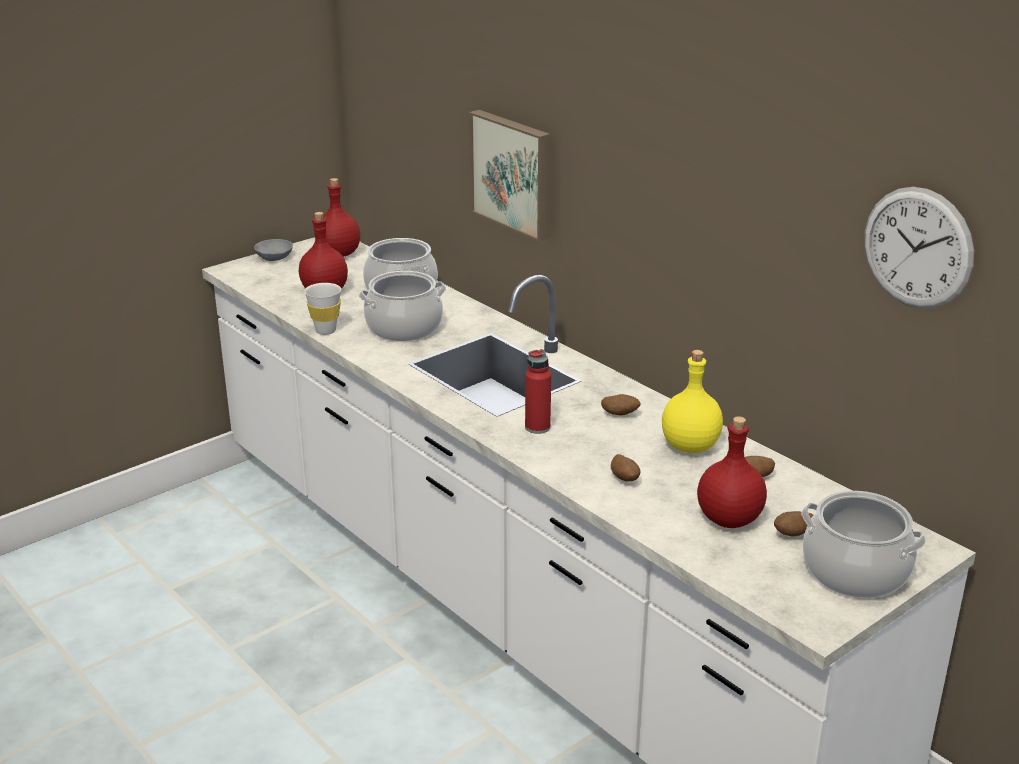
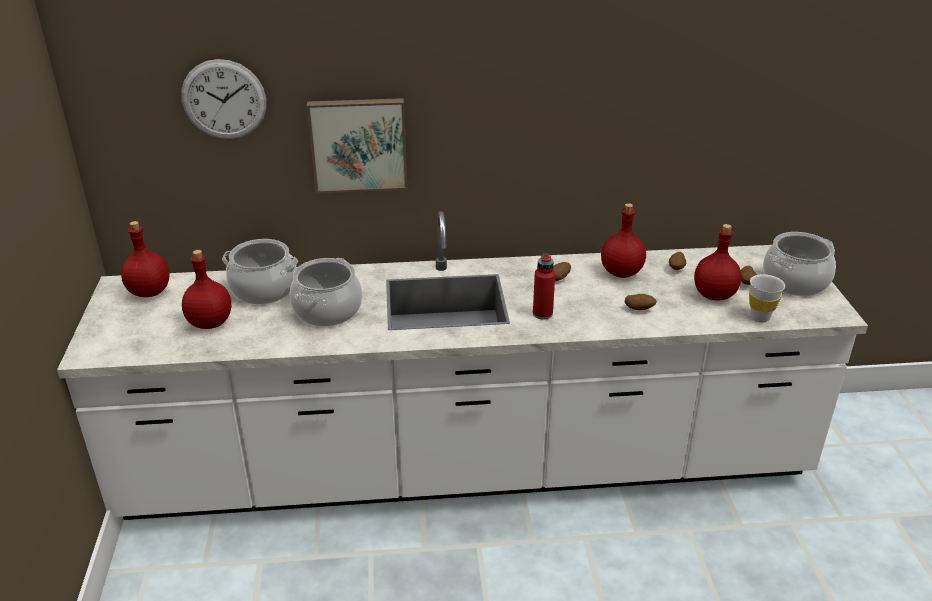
camera: 55 degrees left, 5 degrees up
(275, 258) = (103, 324): grey bowl -> none
(325, 330) = (281, 346): white cup -> white cup (759, 317)
(690, 446) = (621, 272): yellow bottle -> red bottle
(917, 248) = (754, 79): wall clock -> wall clock (224, 100)

